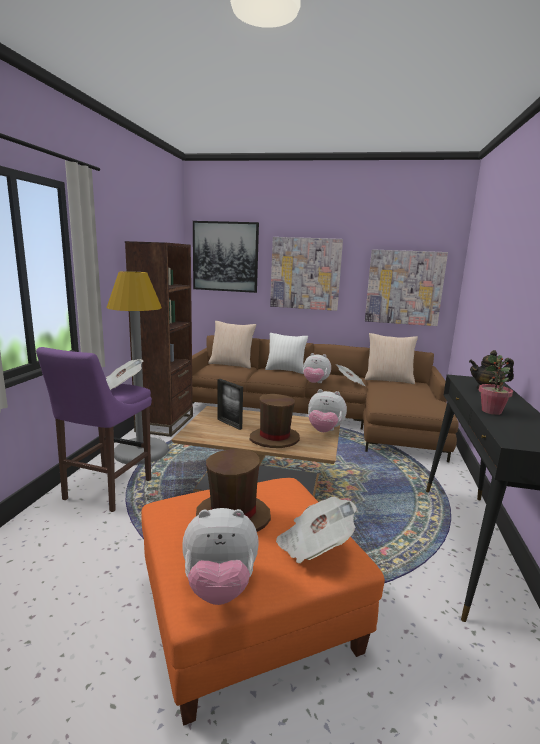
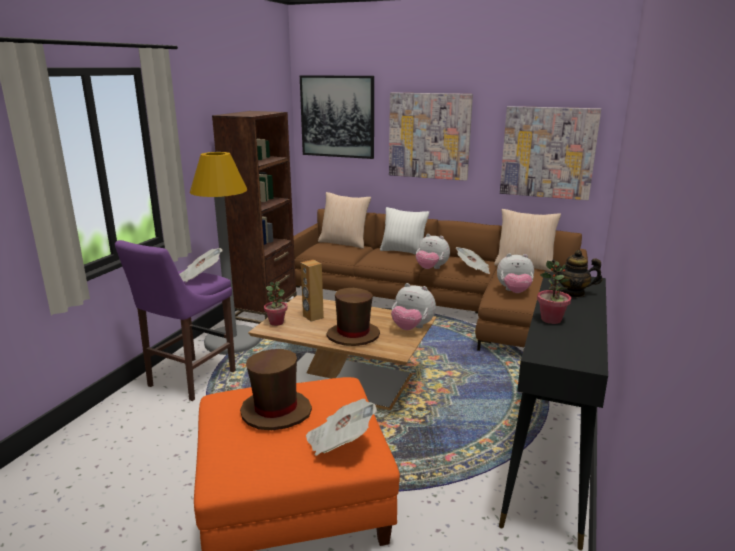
camera: 10 degrees right, 5 degrees up
(196, 430) = (276, 322): none -> potted plant
(220, 587) = (243, 469): plush toy -> plush toy (514, 292)
(229, 424) = (313, 317): picture frame -> brown speaker

